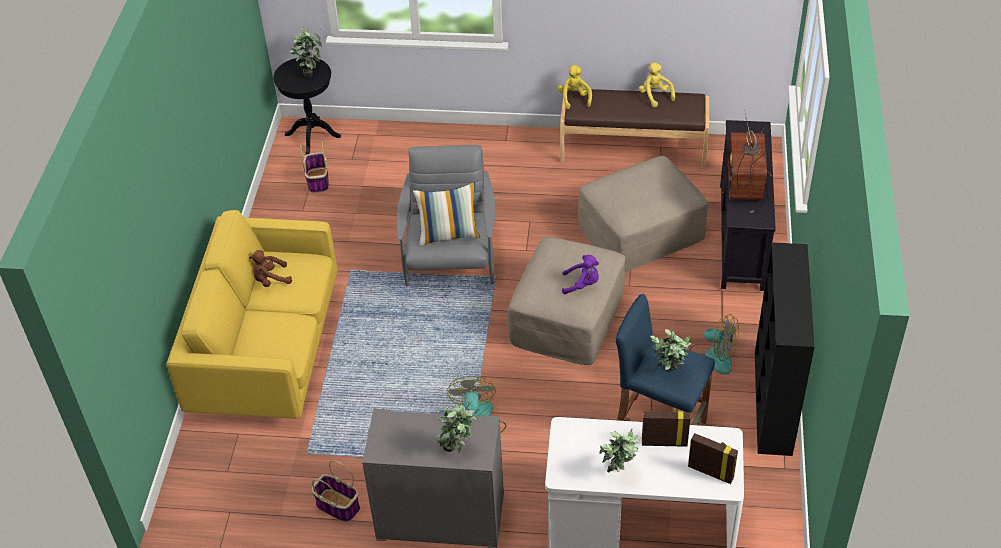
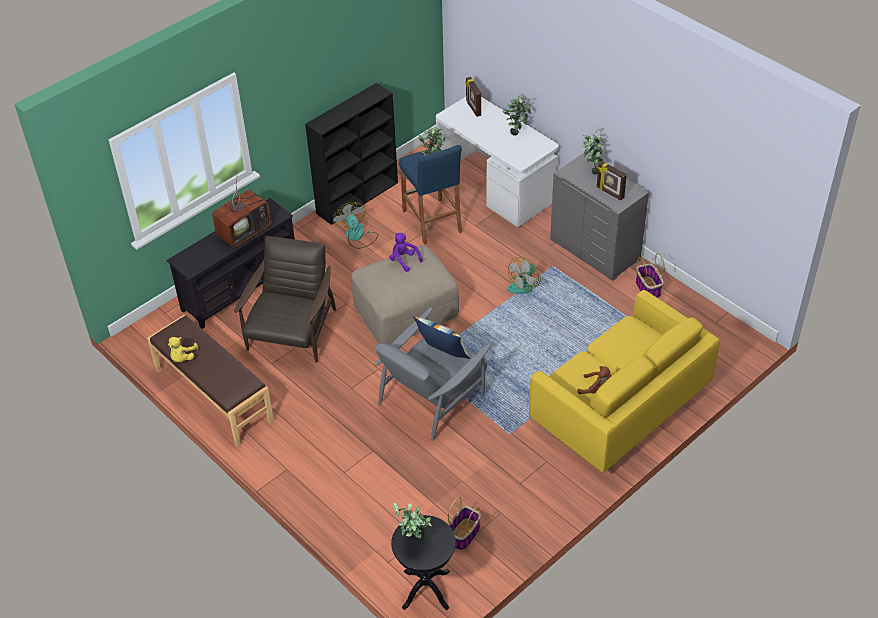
camera: 140 degrees left, 0 degrees up
(574, 98) = (236, 395): yellow plush toy -> none
(641, 231) = (292, 332): beige ottoman -> brown armchair
(664, 442) = (479, 130): picture frame -> picture frame (609, 193)

